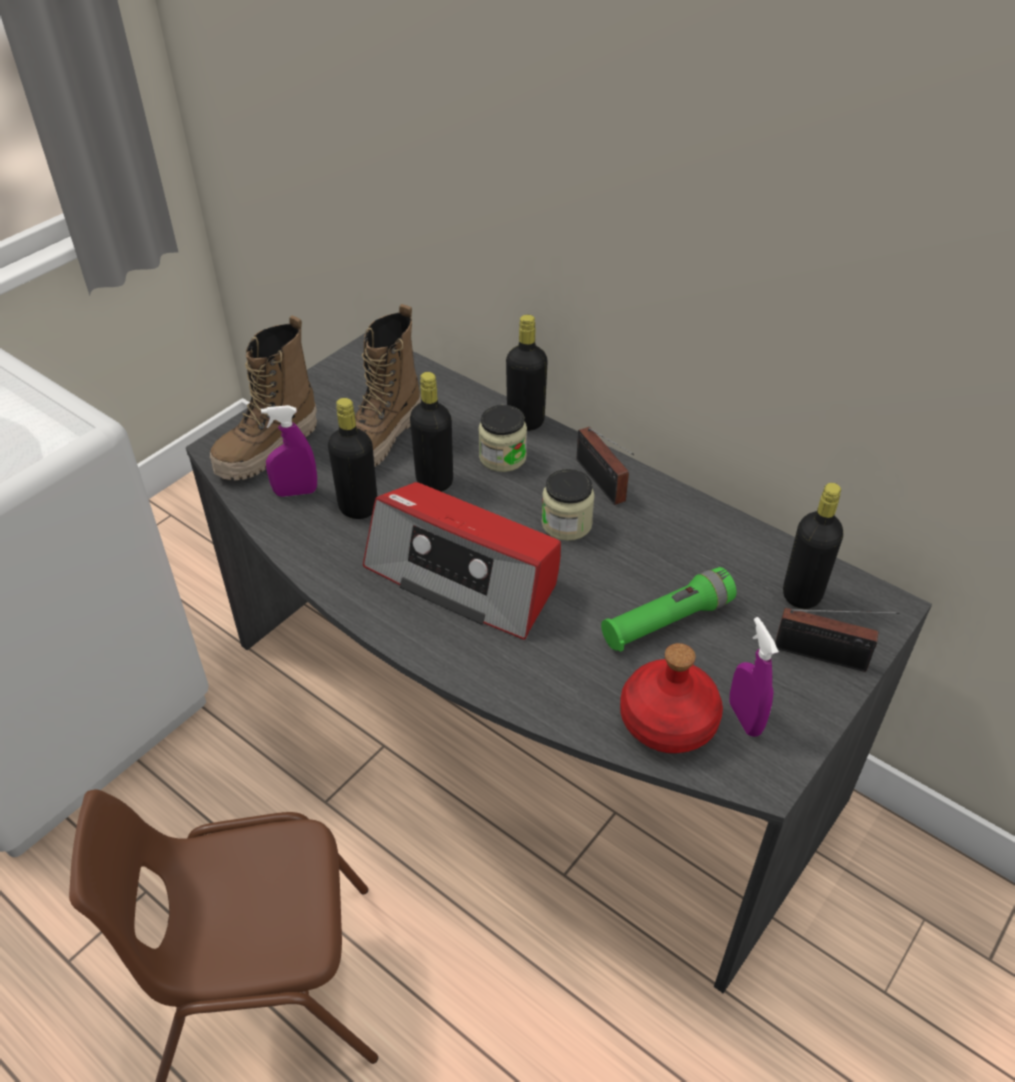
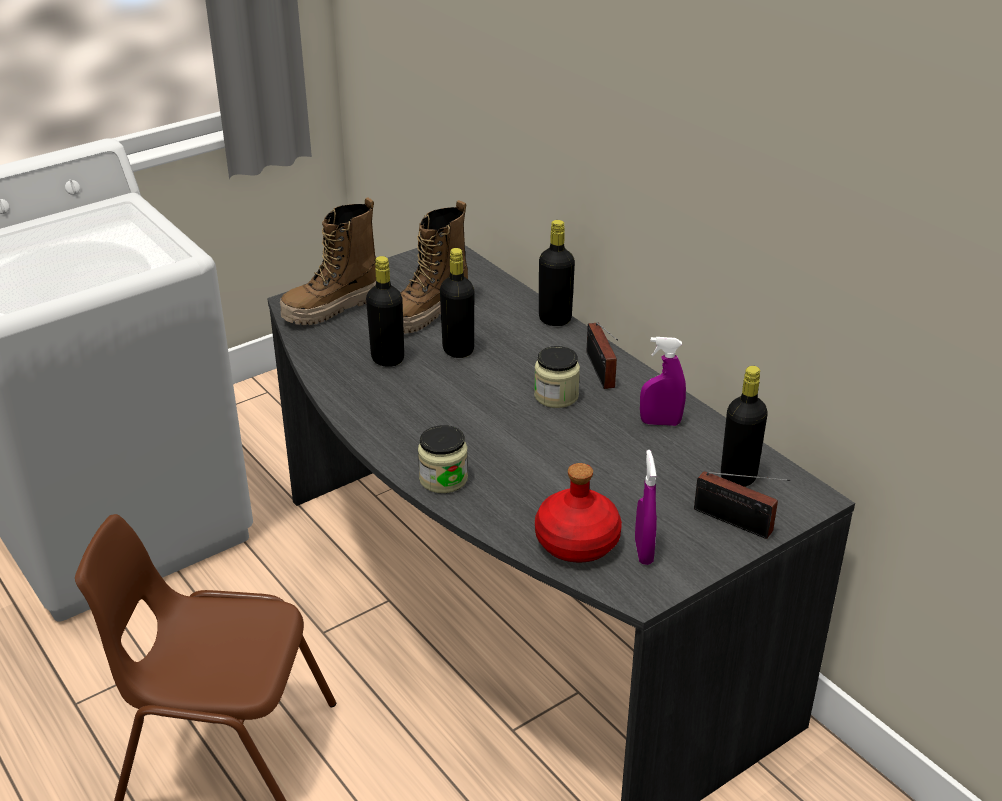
camera: 15 degrees right, 10 degrees down
(295, 492) = (342, 341): purple spray bottle -> purple spray bottle (660, 422)
(464, 576) = (454, 418): radio -> none
(502, 457) = (523, 341): jar -> jar (443, 479)
(666, 621) = (609, 476): green flashlight -> none

